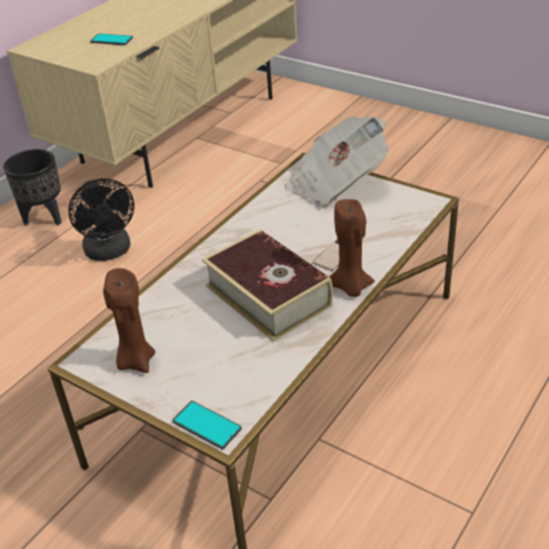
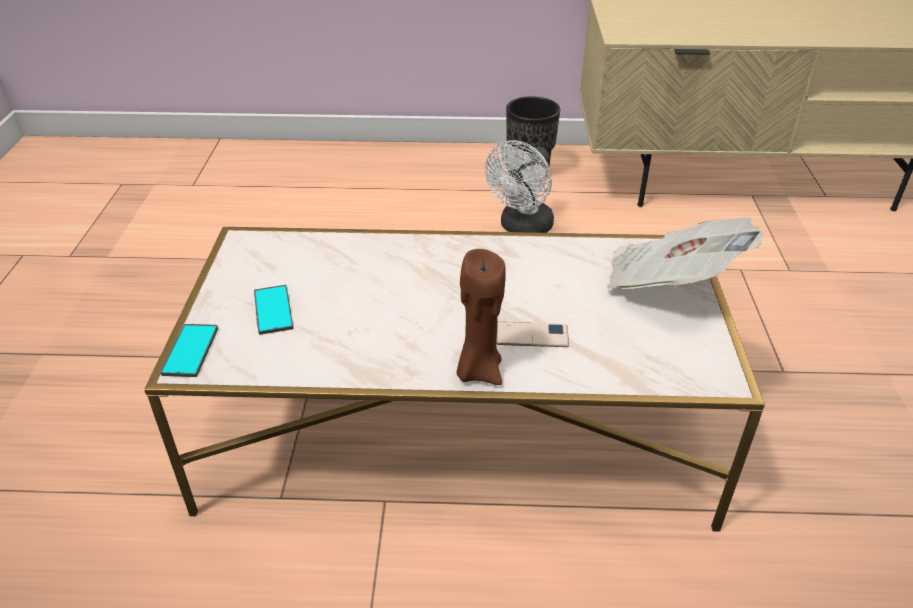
camera: 55 degrees right, 0 degrees up
(110, 252) = (522, 228): black fan -> white fan
(111, 40) = (678, 25): phone -> phone (273, 310)
(136, 361) = (258, 269): brown candle -> none
(268, 295) = (415, 312): book -> none

